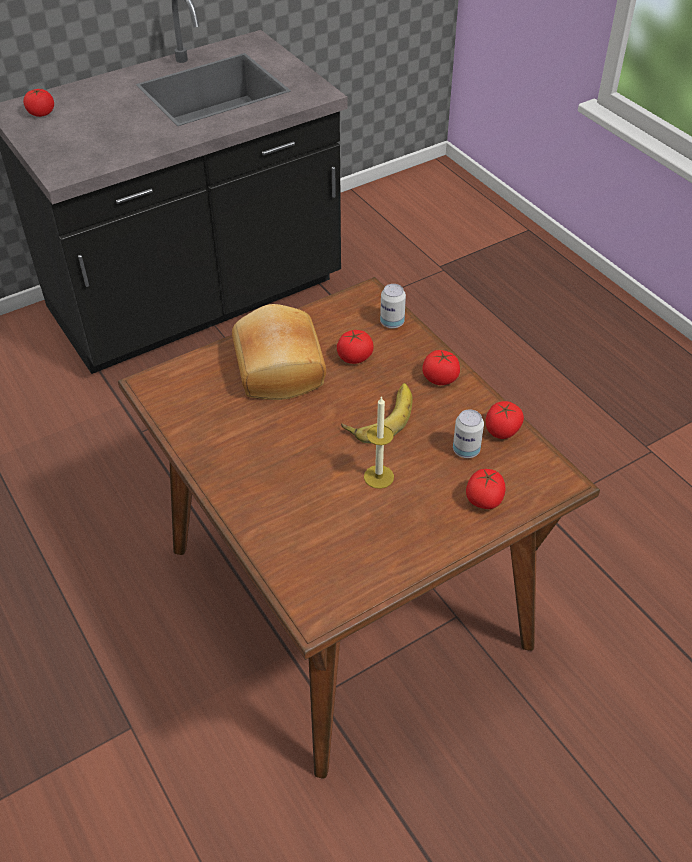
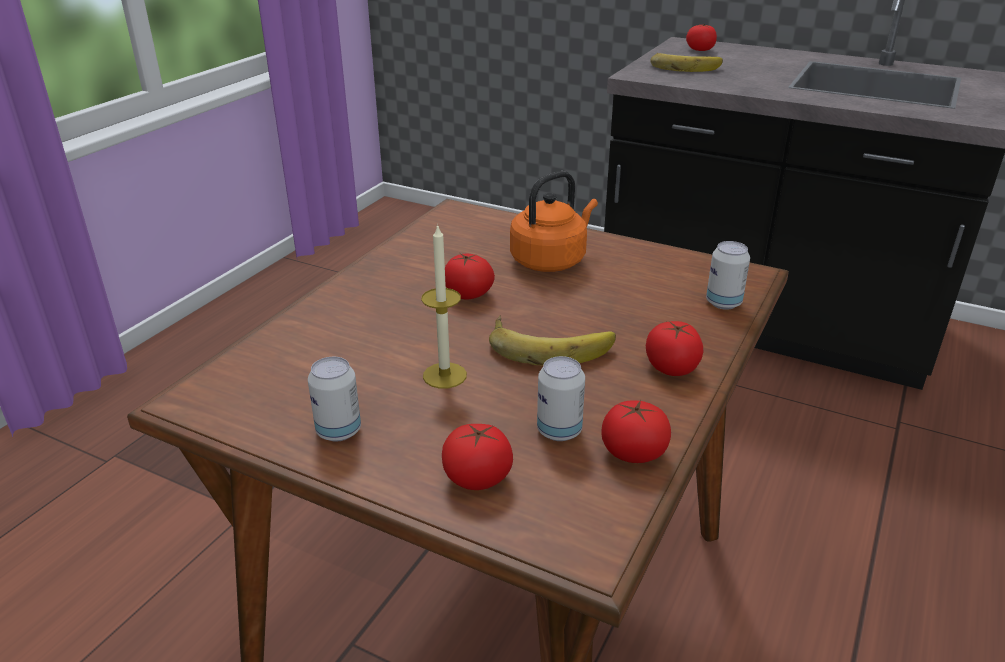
camera: 60 degrees right, 15 degrees down
(72, 142) = (685, 66): none -> banana
(276, 369) = (551, 260): bread -> orange kettle
(355, 357) = (629, 298): tomato -> tomato (468, 294)
(403, 545) = (338, 431): none -> can

